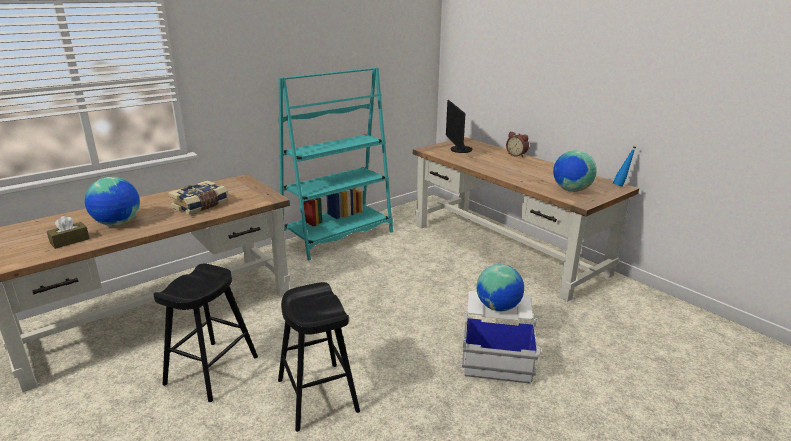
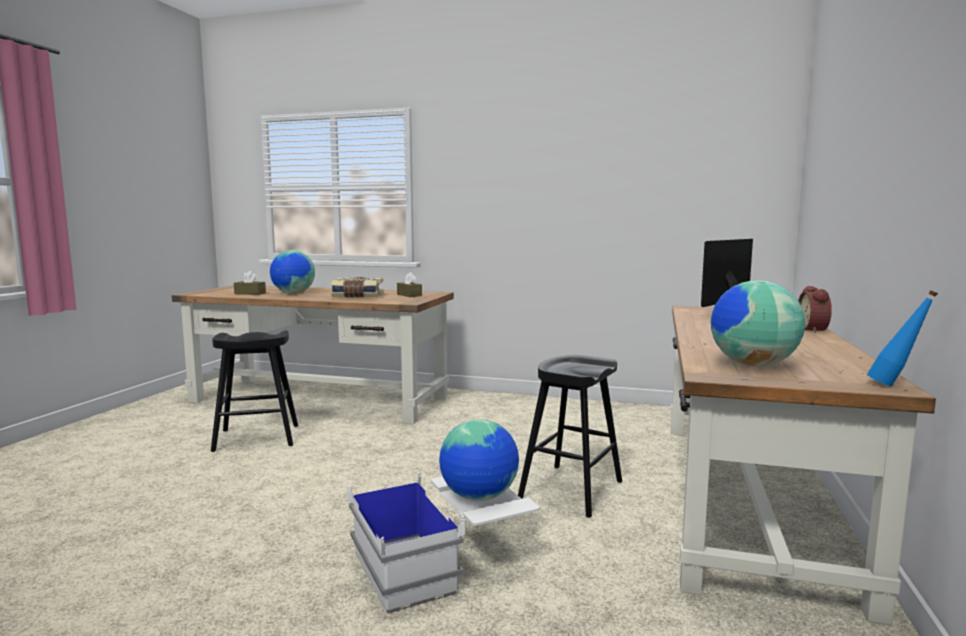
camera: 55 degrees right, 15 degrees down
(234, 189) = (409, 295): none -> brown tissue box
(317, 395) = (250, 487): black stool -> black stool (571, 490)
(338, 237) = (558, 407): turquoise bookcase -> none

